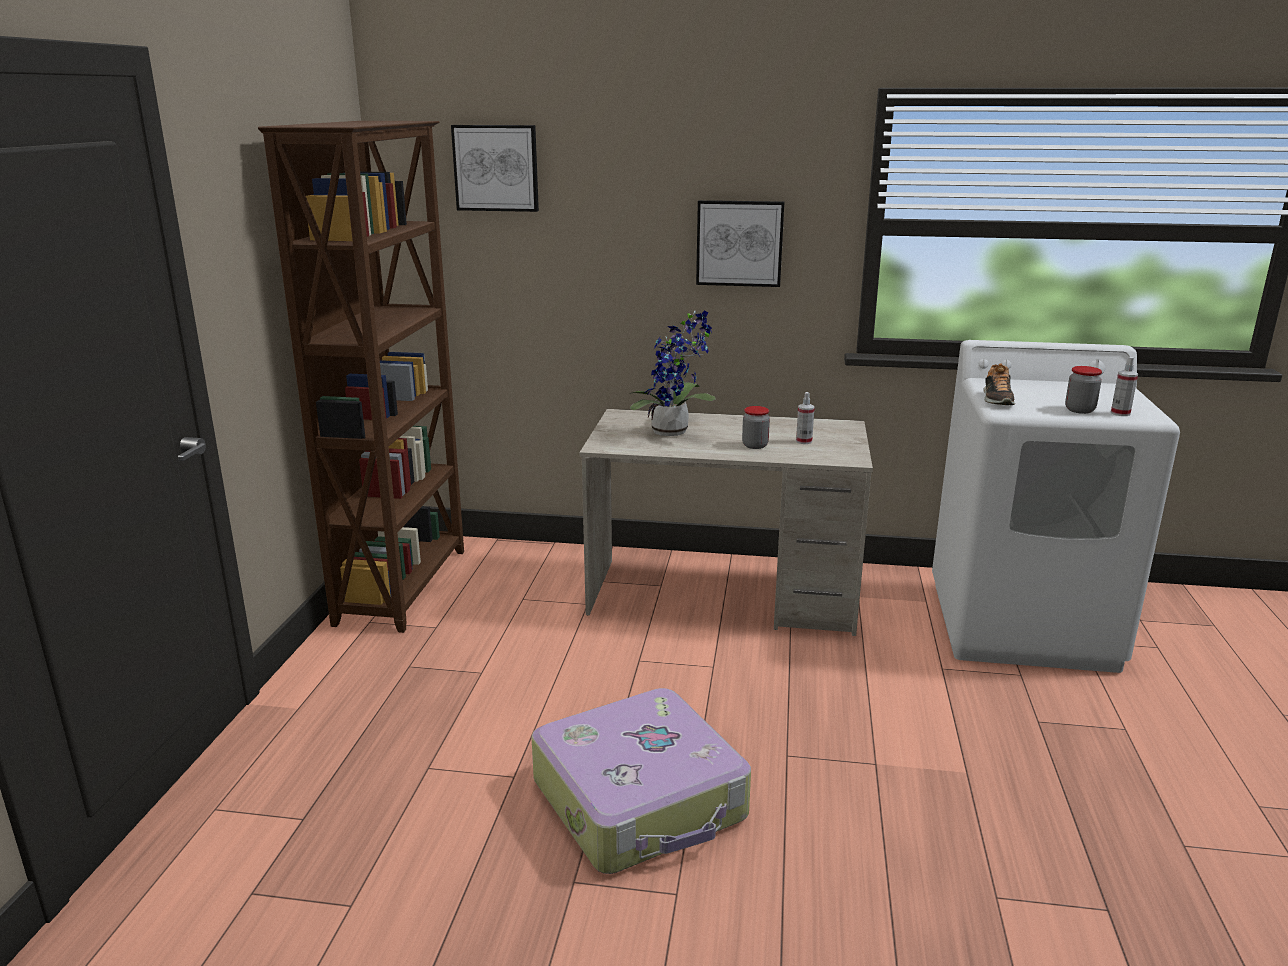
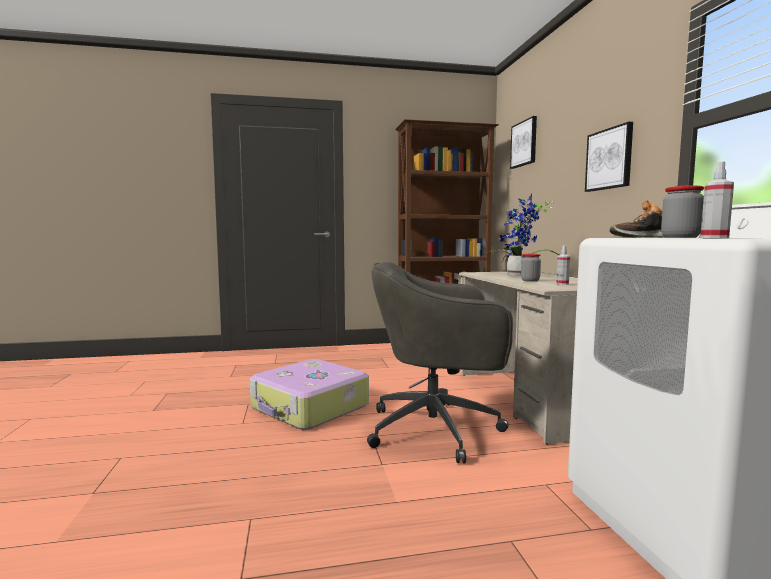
camera: 70 degrees right, 15 degrees down
(786, 694) = (438, 429): none -> grey office chair

